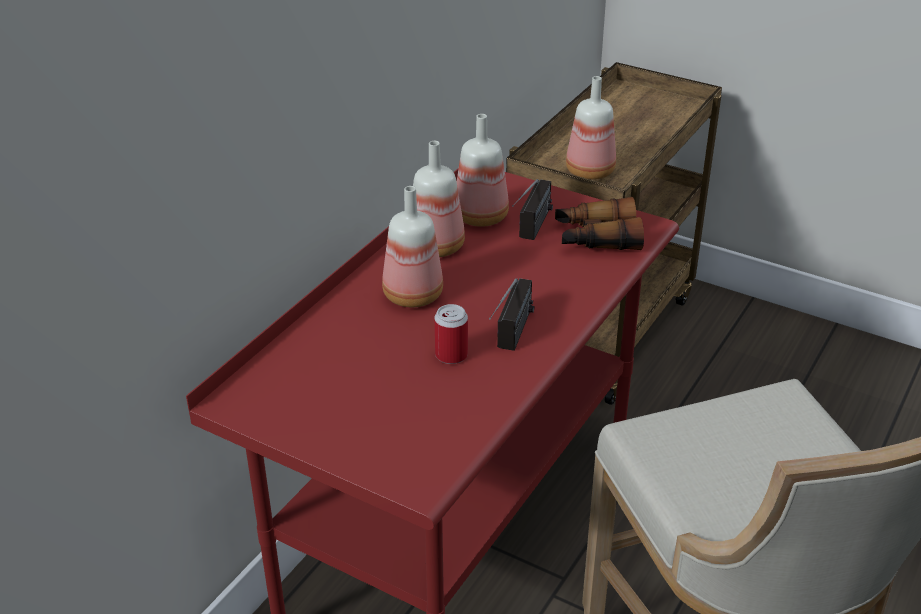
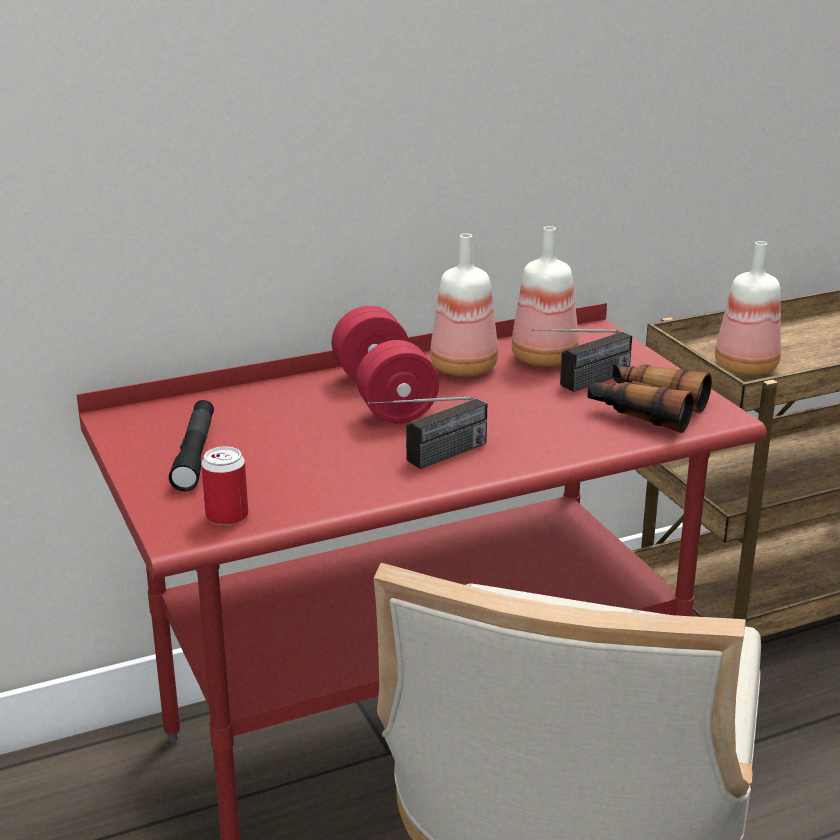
camera: 35 degrees right, 10 degrees down
(339, 409) = (195, 454): none -> black flashlight
(411, 295) = (384, 396): bottle -> red dumbbell
(451, 355) = (354, 451): can -> can (227, 516)

